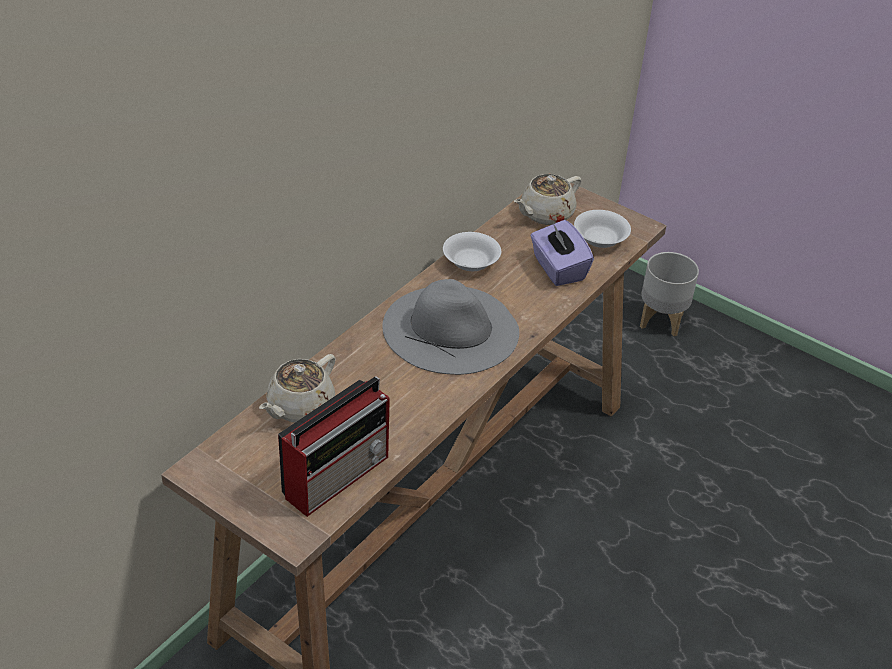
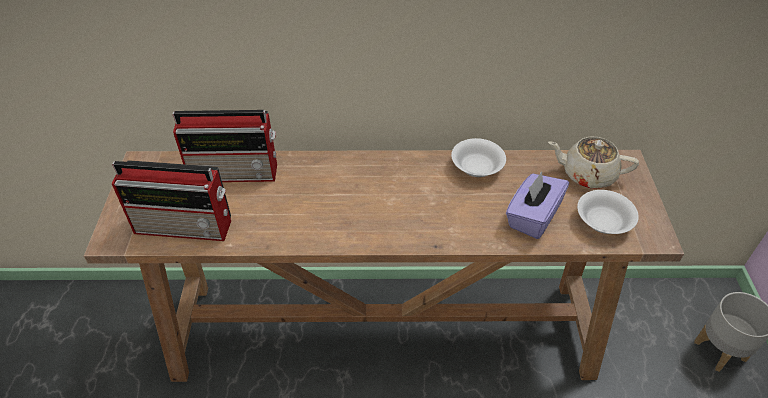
camera: 55 degrees right, 5 degrees up
(299, 407) = (236, 172): beige teapot -> radio
(450, 328) = (391, 197): grey hat -> none

